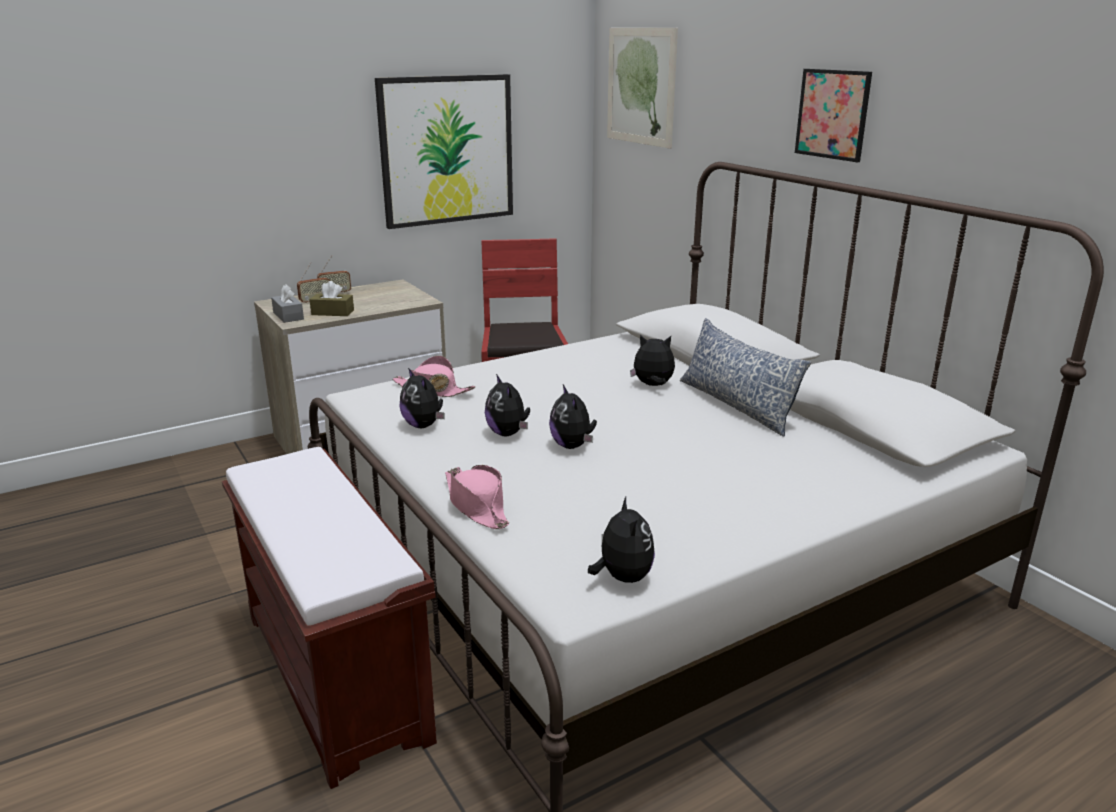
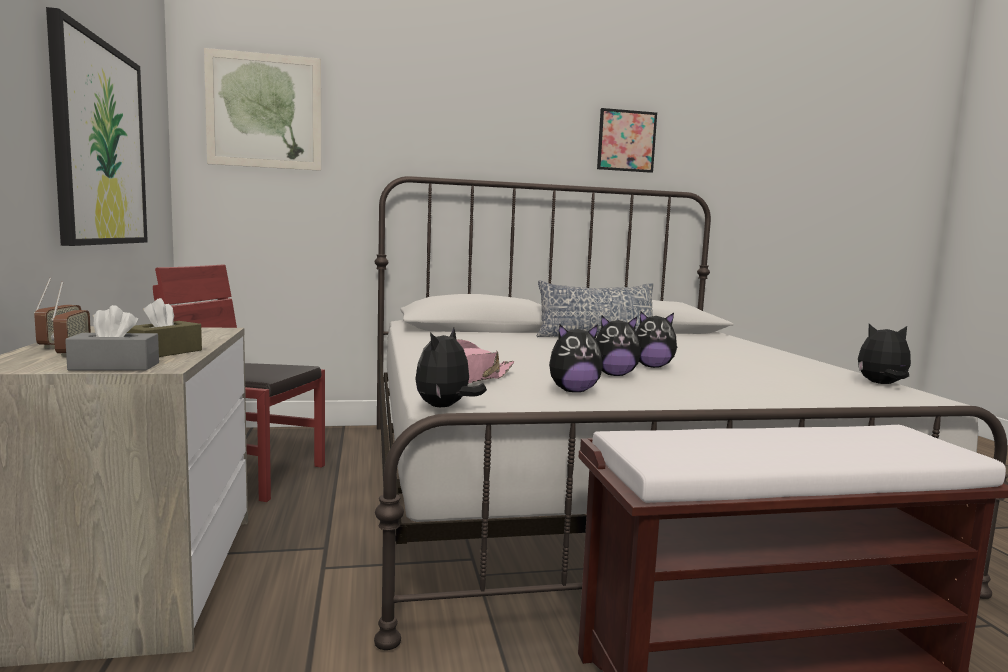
camera: 70 degrees left, 15 degrees down
(476, 505) = (771, 397): pink hat -> none
(653, 385) = (538, 341): plush toy -> plush toy (445, 407)
(832, 114) = (511, 137): picture -> picture (626, 141)

